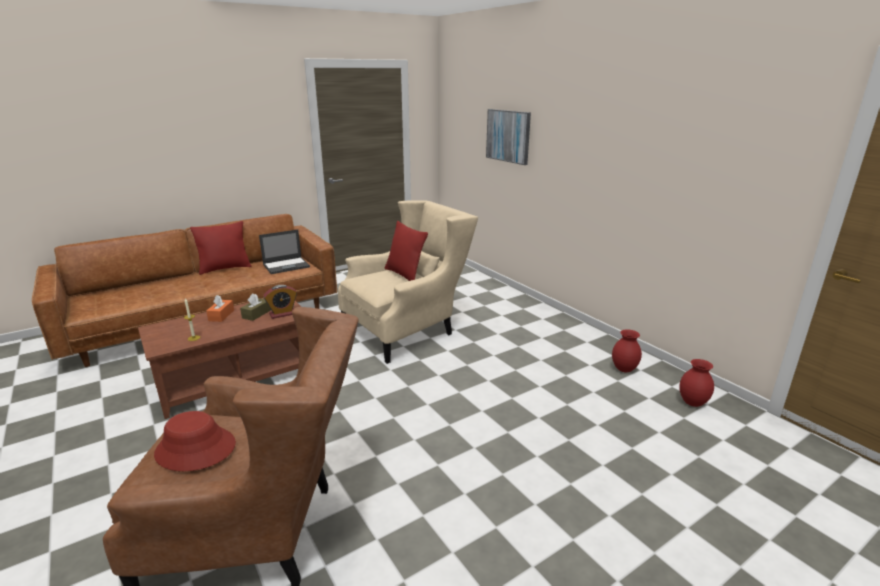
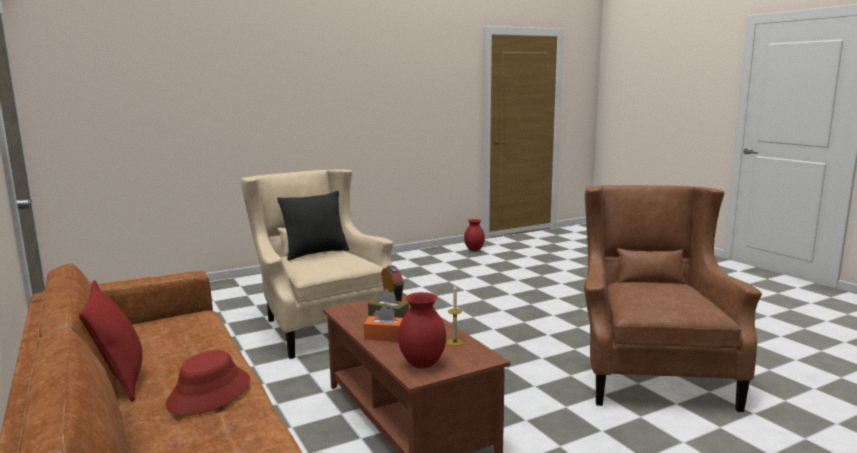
camera: 85 degrees left, 10 degrees down
(195, 449) = (671, 298): red hat -> red hat (210, 393)
(287, 265) = (169, 329): laptop -> none
(405, 275) = (316, 253): red pillow -> black pillow
(508, 136) = (202, 103): picture -> none
(623, 369) = (429, 258): red vase -> red vase (422, 365)

